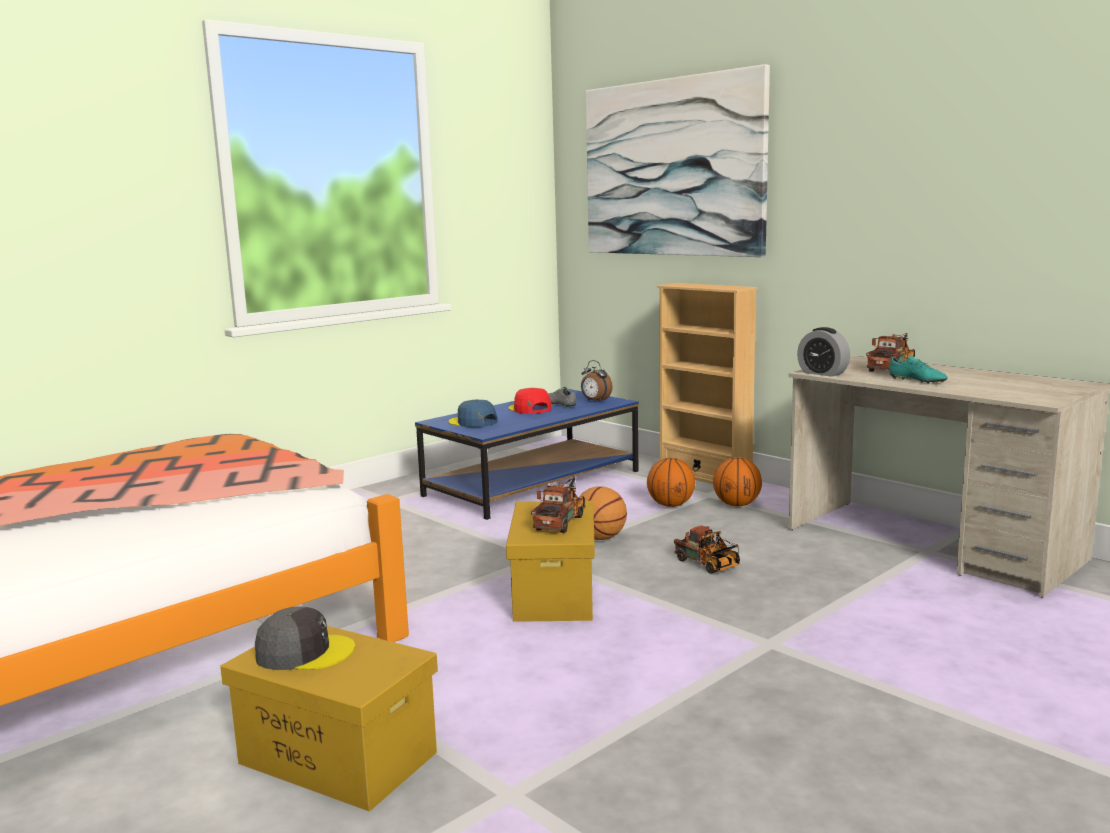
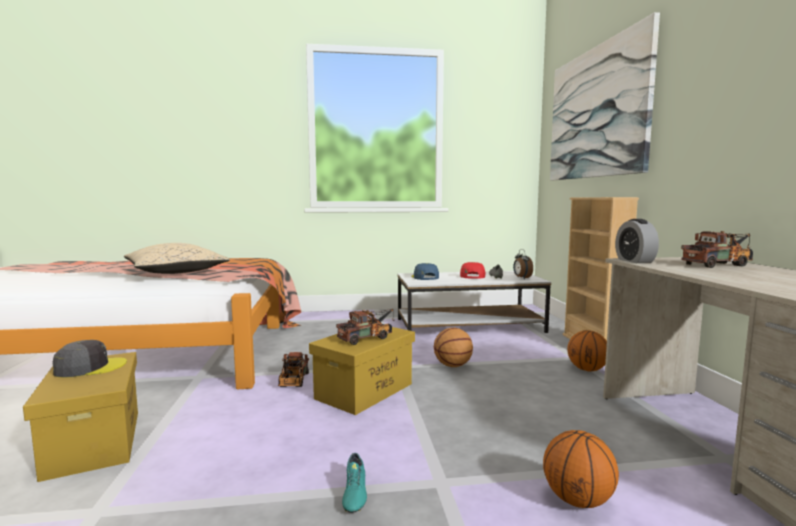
camera: 35 degrees right, 5 degrees down
(194, 487) = (176, 272): none -> beige pillow
(304, 652) = (90, 367): grey cap -> grey cap turned 60 degrees counterclockwise
(533, 483) = (469, 326): blue coffee table -> white coffee table
(671, 505) = (535, 358): basketball -> basketball (578, 500)
(709, 565) = (495, 405): toy truck -> toy truck (293, 382)
(917, 381) = (717, 274): turquoise shoe -> turquoise shoe (354, 494)

